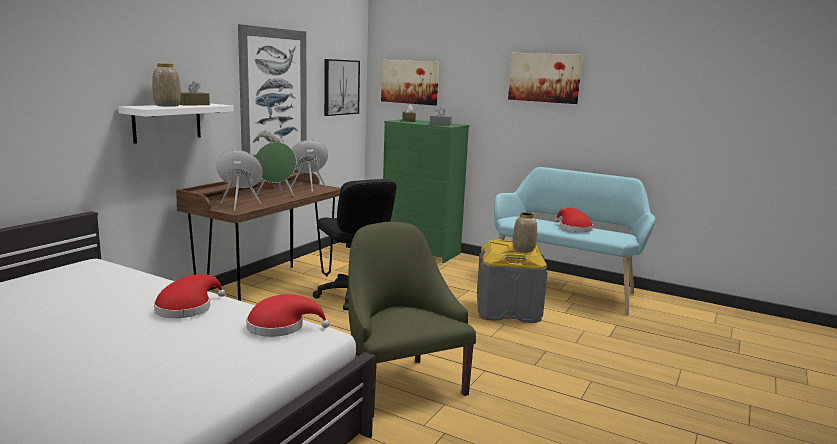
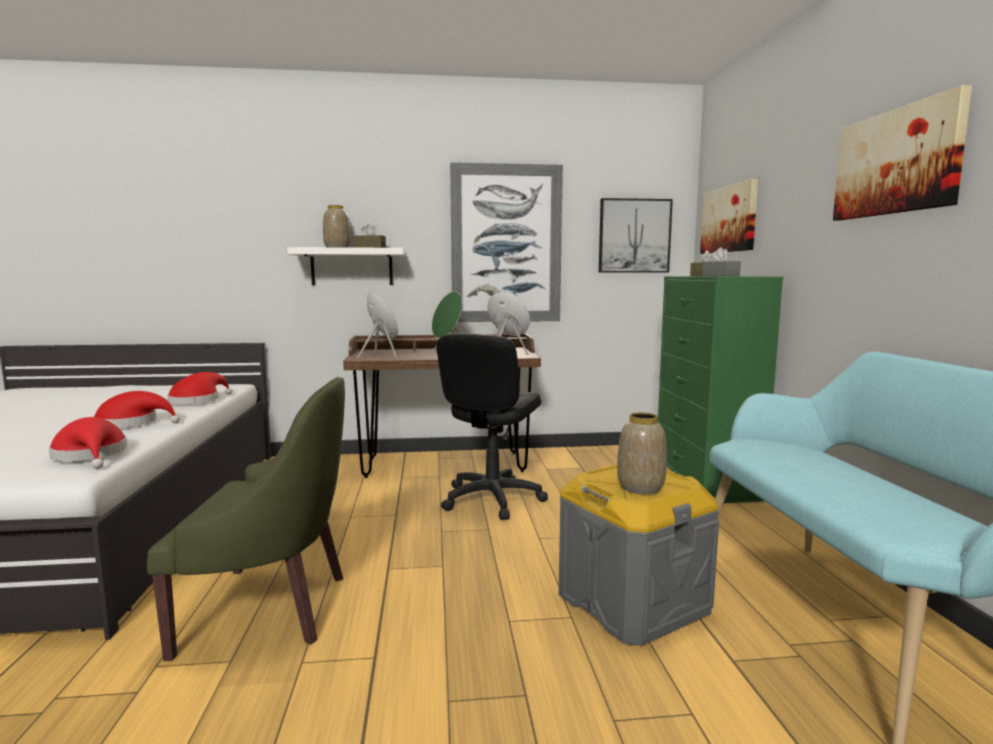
camera: 55 degrees right, 5 degrees down
(401, 384) = (270, 608): green armchair -> green armchair turned 60 degrees clockwise
(573, 228) = (840, 484): red hat -> red hat (198, 400)

